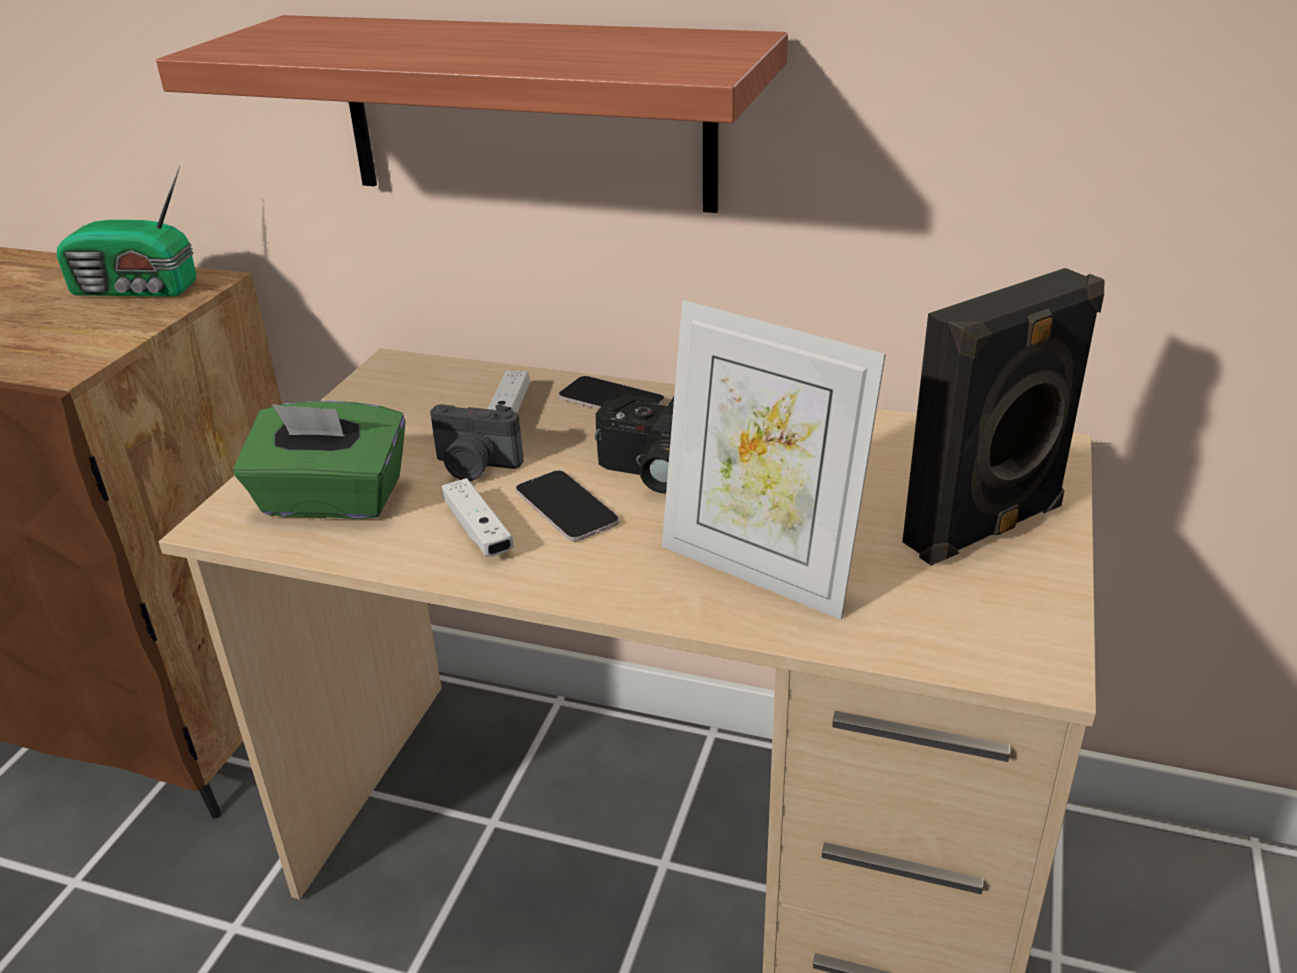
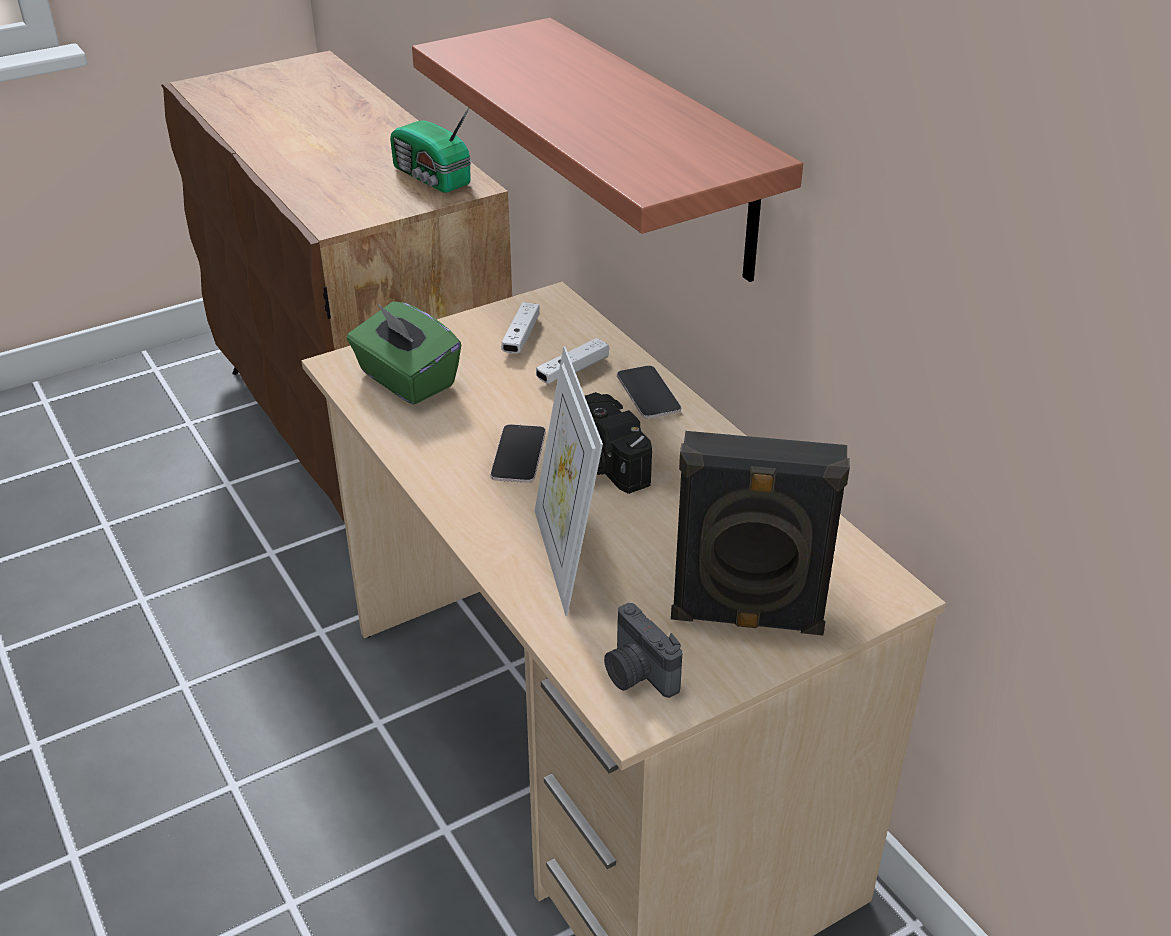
camera: 40 degrees right, 5 degrees up
(475, 466) = (505, 399): camera -> camera (637, 674)
(478, 530) = (453, 442): white game controller -> white game controller (521, 337)

